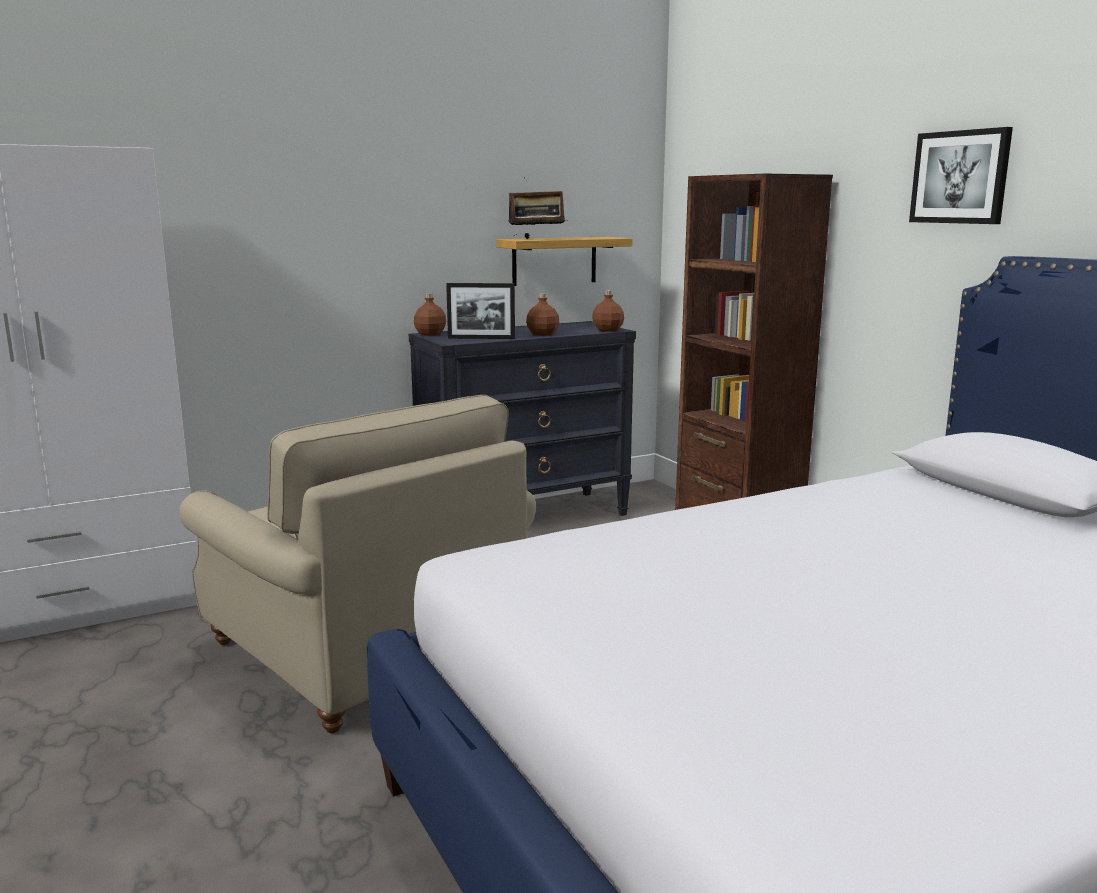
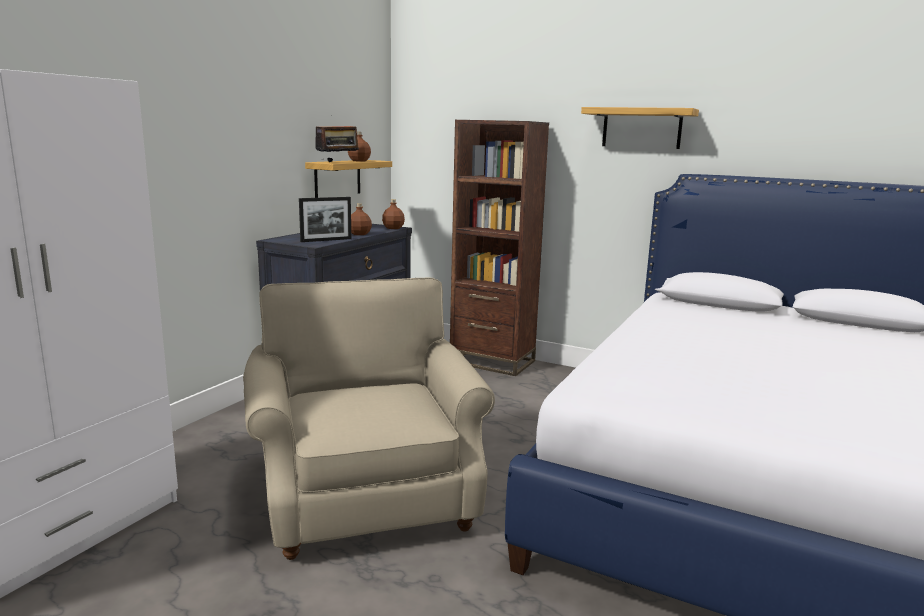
camera: 35 degrees left, 0 degrees up
(365, 650) = (365, 492): beige armchair -> beige armchair turned 120 degrees counterclockwise
(430, 334) = (276, 240): brown bottle -> brown bottle (359, 161)
(960, 177) = (641, 128): picture -> shelf

